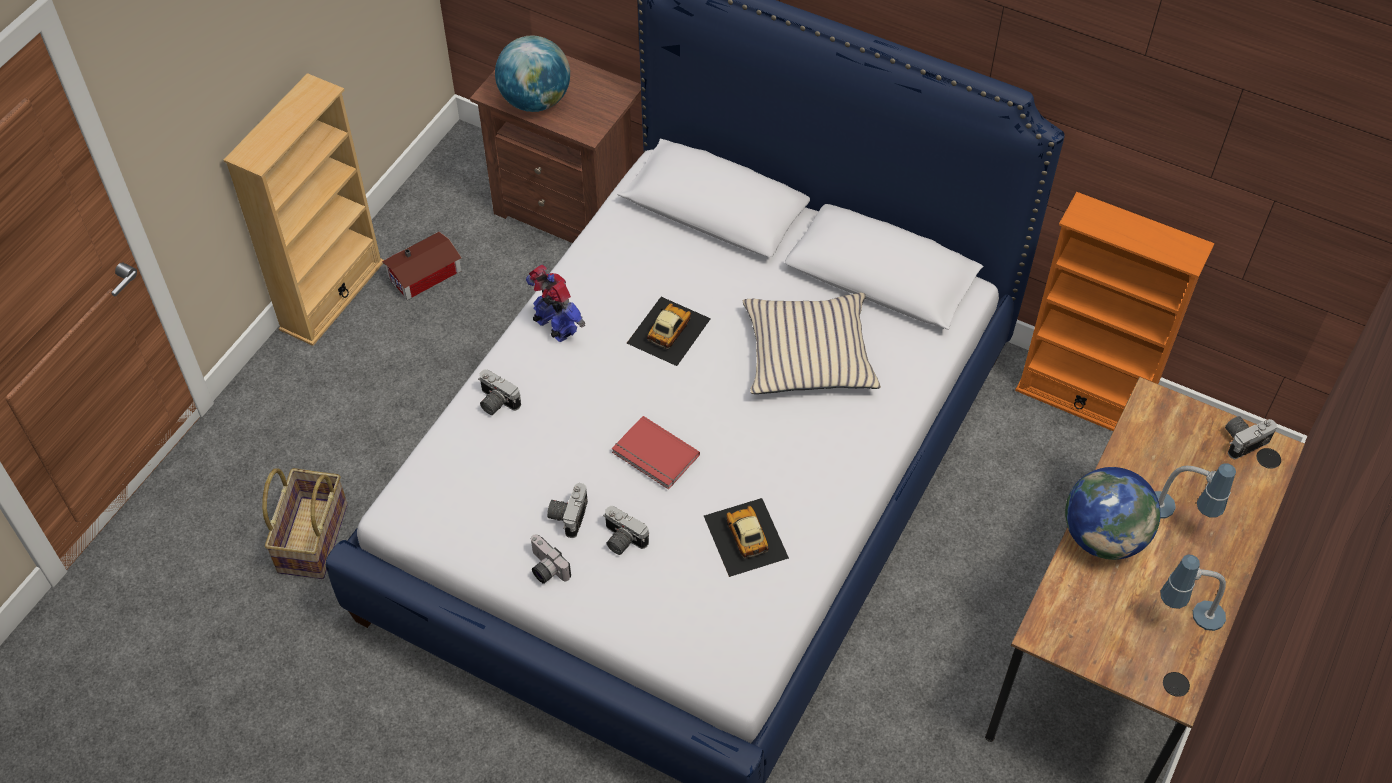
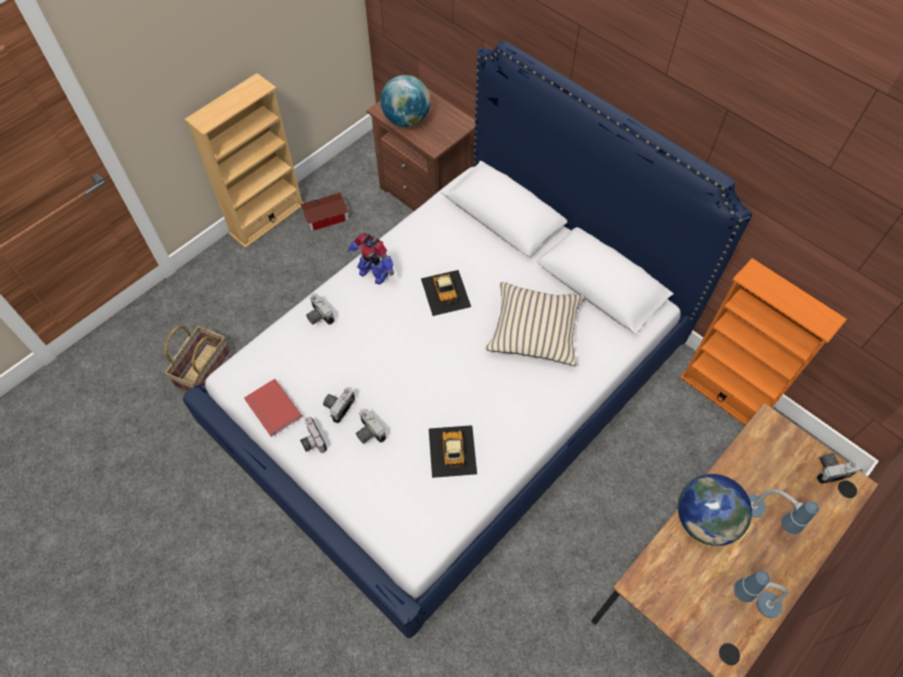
camera: 15 degrees right, 5 degrees up
(555, 327) = (373, 273): toy robot -> toy robot turned 150 degrees clockwise
(654, 456) = (409, 378): red book -> red book (272, 409)
(668, 331) = (446, 292): toy car -> toy car turned 120 degrees clockwise

